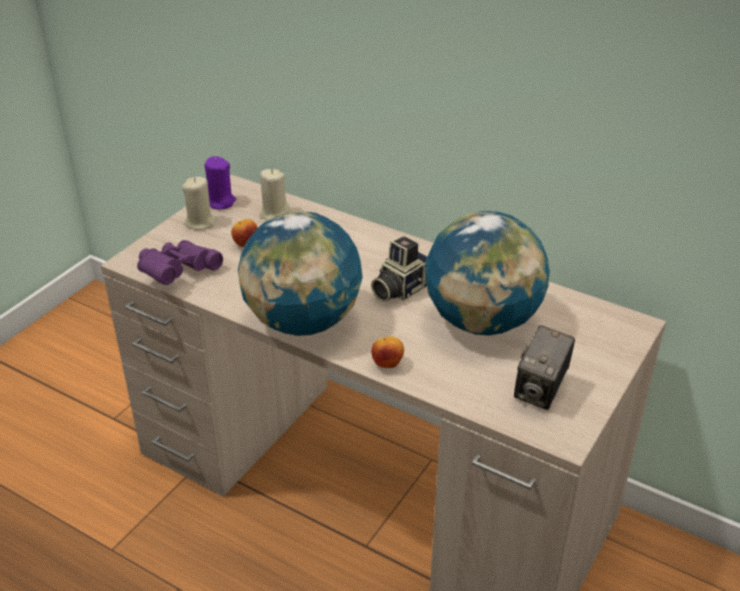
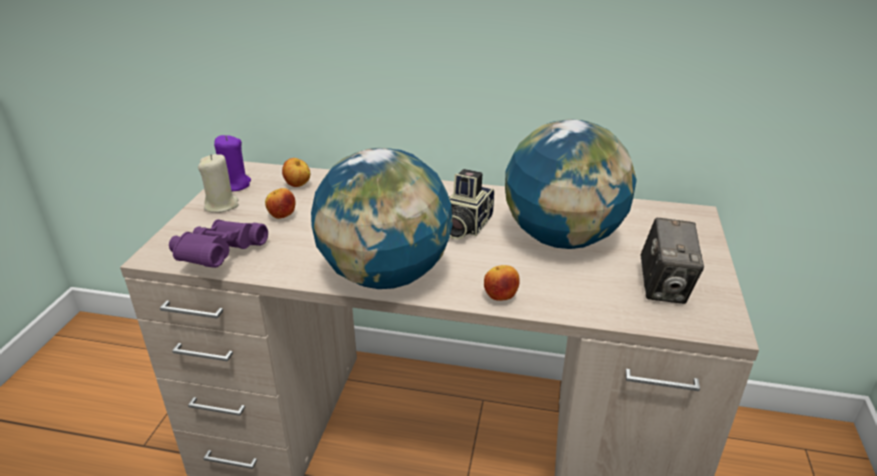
camera: 20 degrees left, 5 degrees down
(274, 214) = (298, 185): beige candle -> apple

